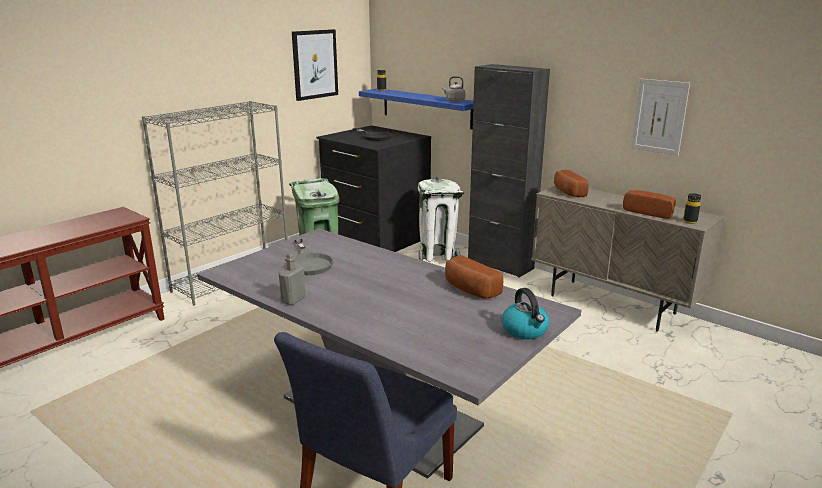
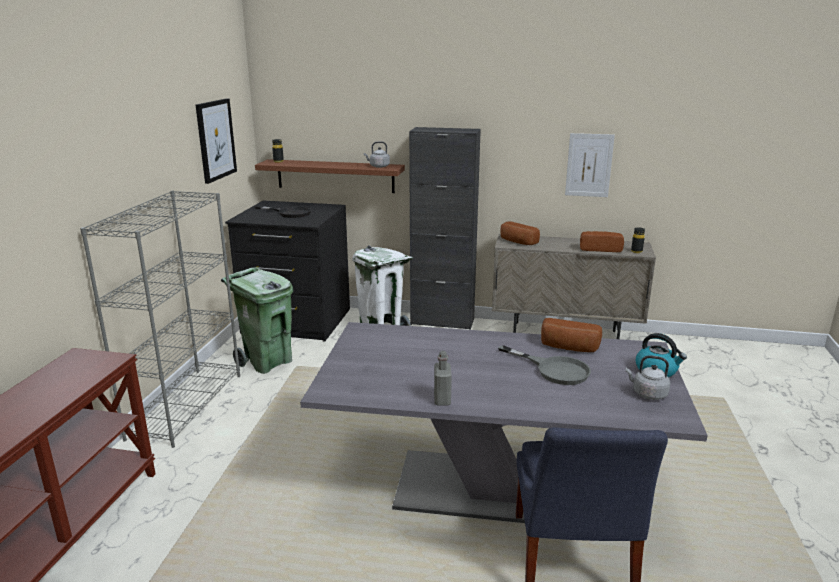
camera: 30 degrees left, 0 degrees up
(308, 262) = (396, 359): grey frying pan -> grey frying pan (554, 369)
(426, 108) = (335, 176): blue shelf -> brown shelf
(479, 347) = (647, 394): none -> grey kettle

